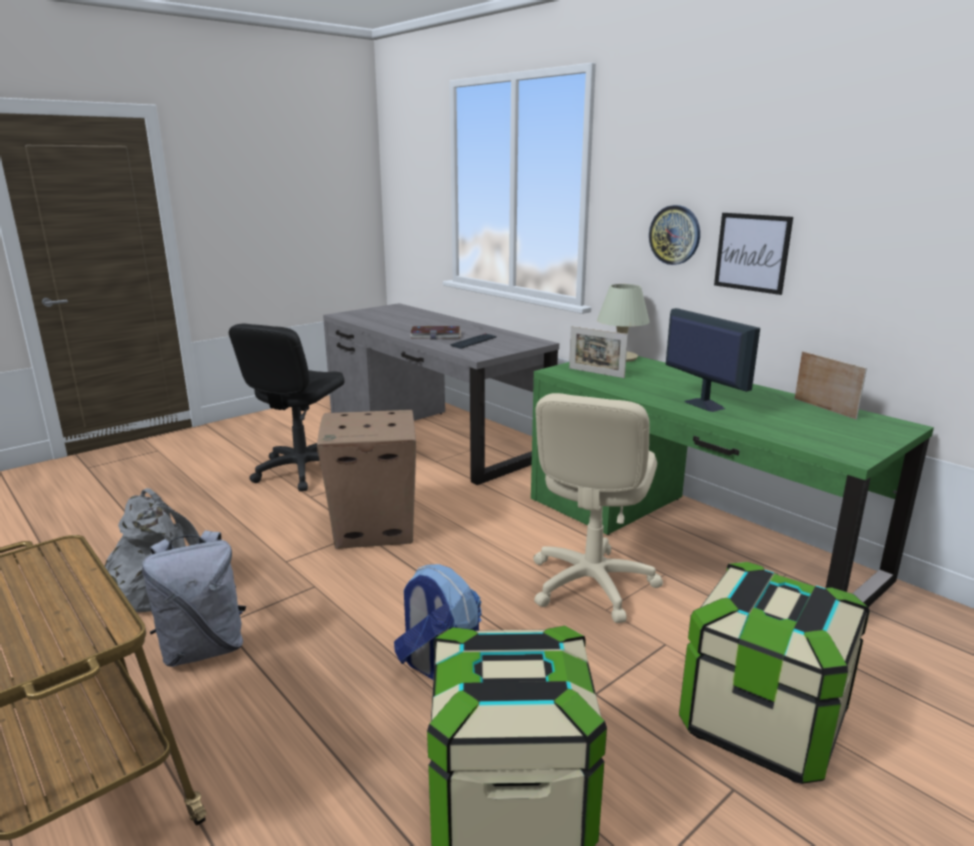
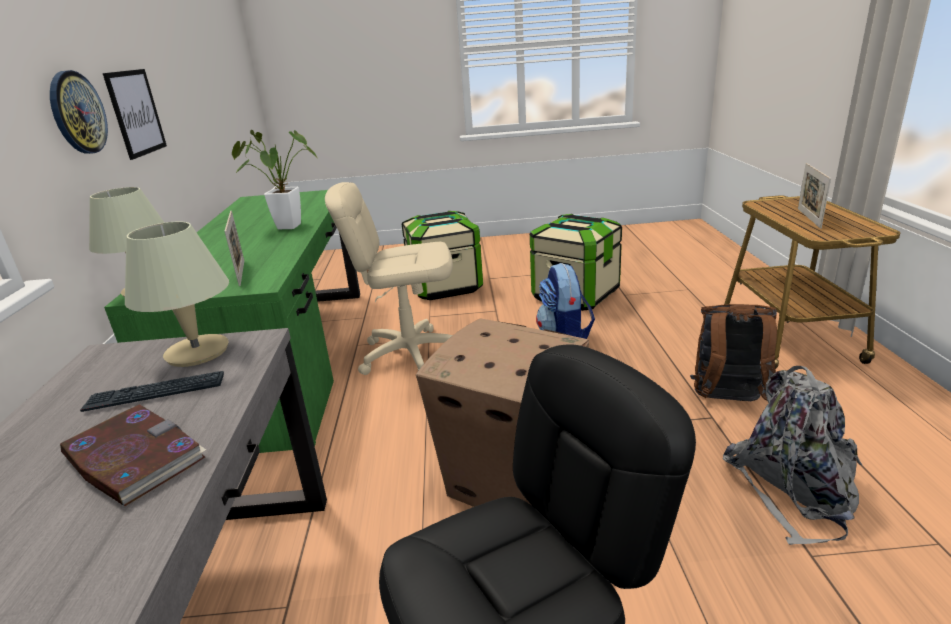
camera: 140 degrees left, 5 degrees up
(204, 648) = (727, 401): grey backpack -> brown backpack
(496, 350) = (196, 352): none -> beige table lamp
(591, 584) = (410, 354): beige office chair -> beige office chair turned 150 degrees counterclockwise
(703, 404) = (284, 226): monitor -> potted plant
(824, 408) = (239, 212): picture frame -> picture frame (809, 218)

